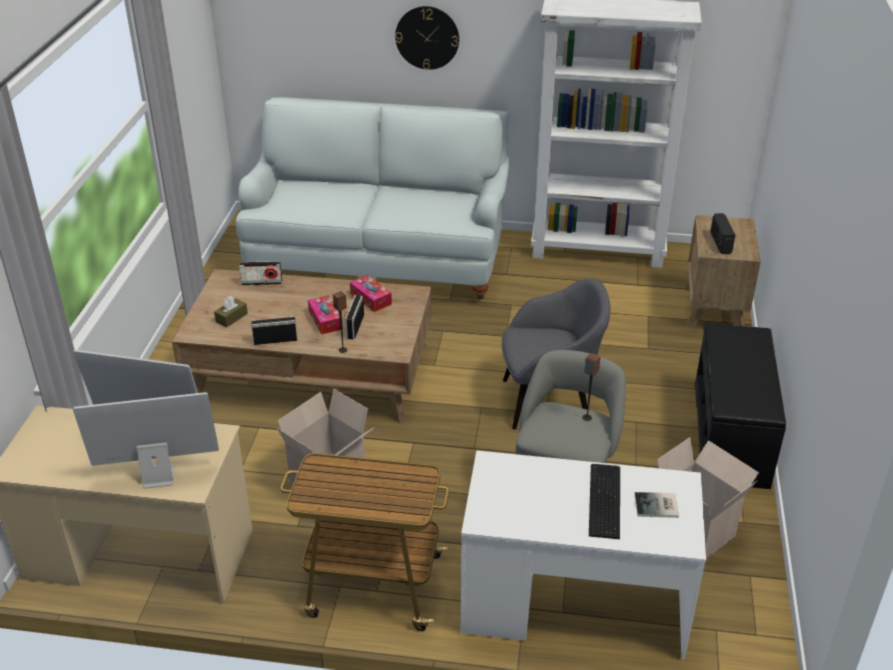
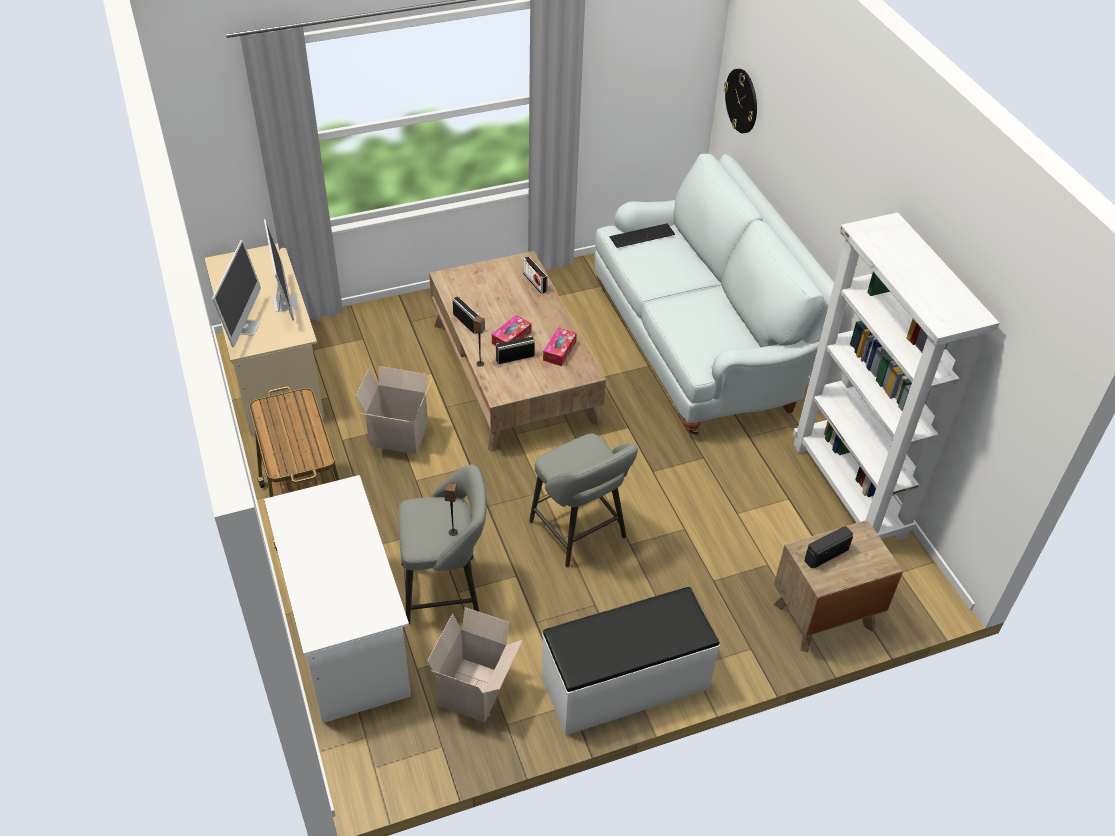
camera: 60 degrees right, 10 degrees up
(158, 475) = (245, 327): monitor -> monitor turned 45 degrees clockwise
(231, 318) = (478, 288): brown tissue box -> none
(427, 37) = (822, 184): wall clock -> wall clock (742, 100)
(548, 401) = (580, 533): grey armchair -> grey stool
(603, 501) = (338, 569): keyboard -> keyboard (640, 235)
(657, 506) = (350, 605): book -> none
(731, 434) = (626, 684): black bench -> white bench

